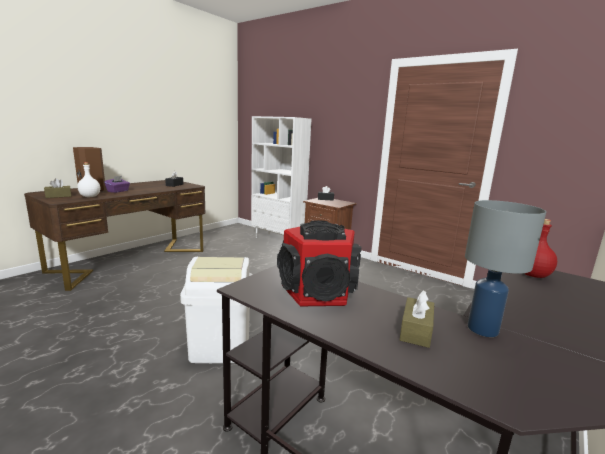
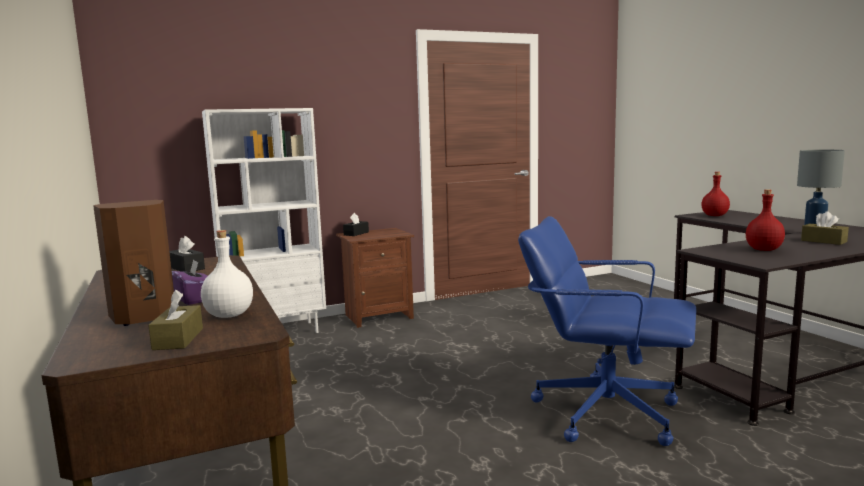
camera: 60 degrees left, 5 degrees down
(220, 347) = (604, 412): white trash can -> blue office chair
(318, 291) = (763, 249): speaker -> red bottle

